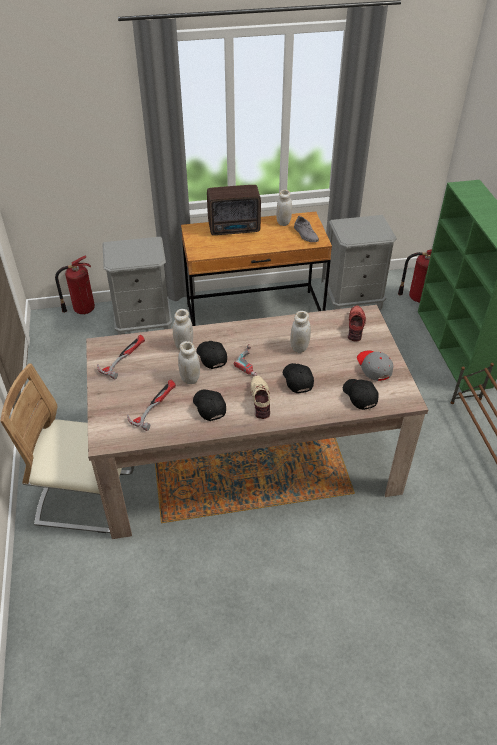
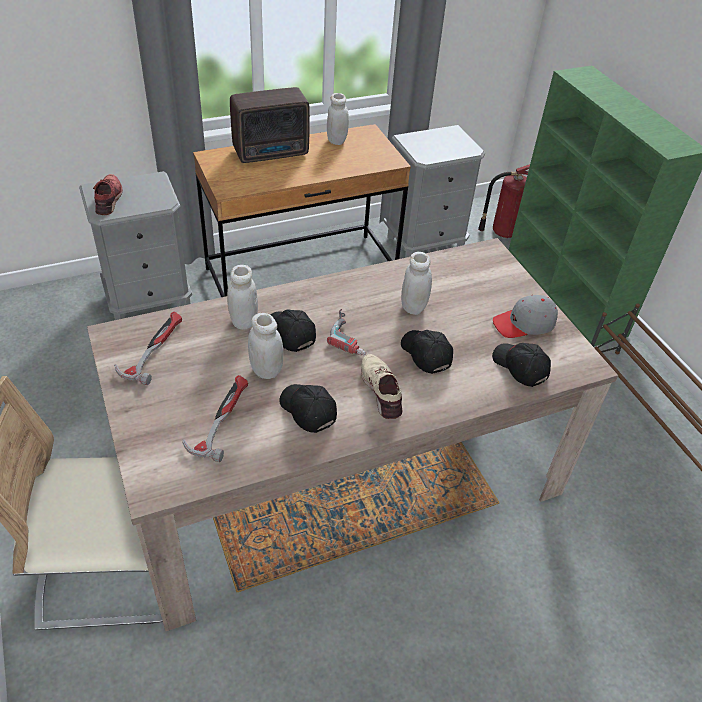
camera: 15 degrees left, 0 degrees up
(82, 309) = (53, 288): fire extinguisher -> none
(305, 234) = (371, 154): grey shoe -> none
(356, 326) = (481, 270): red shoe -> red shoe (109, 199)
(374, 367) = (524, 323): grey cap -> grey cap turned 75 degrees counterclockwise

